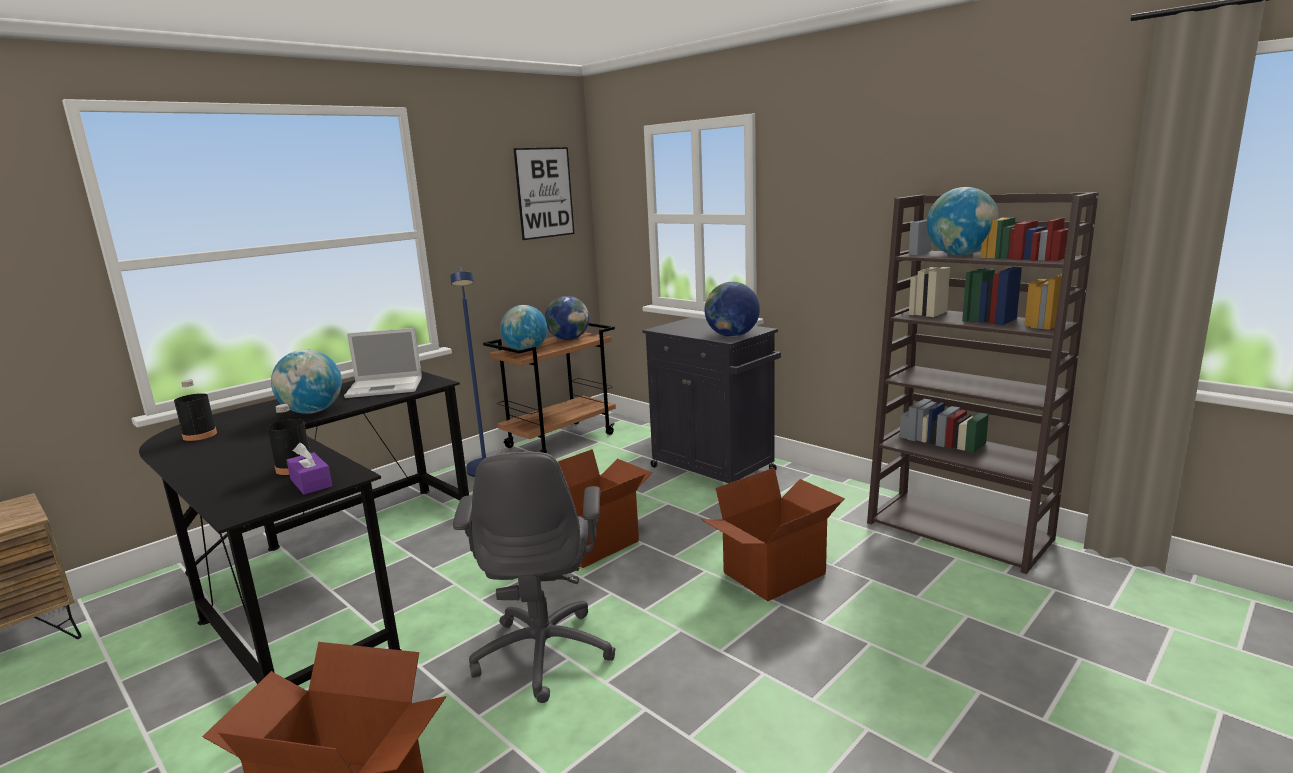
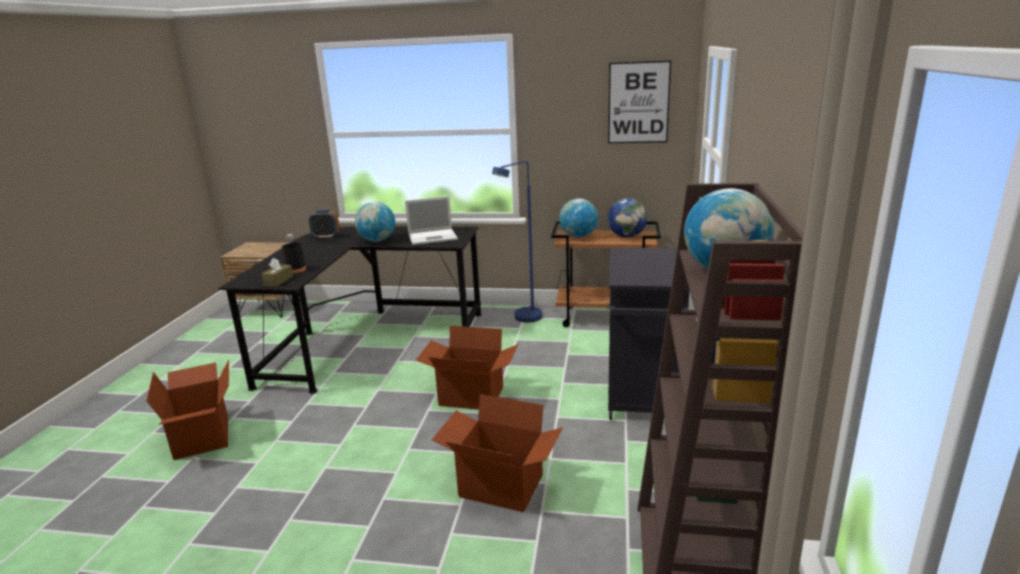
camera: 55 degrees right, 5 degrees up
(200, 435) = (326, 237): black bottle -> alarm clock
(311, 483) = (278, 280): purple tissue box -> brown tissue box
(386, 387) = (433, 237): laptop -> laptop turned 60 degrees counterclockwise
(545, 652) = (341, 434): grey office chair -> none
(732, 336) = (635, 278): globe -> none

